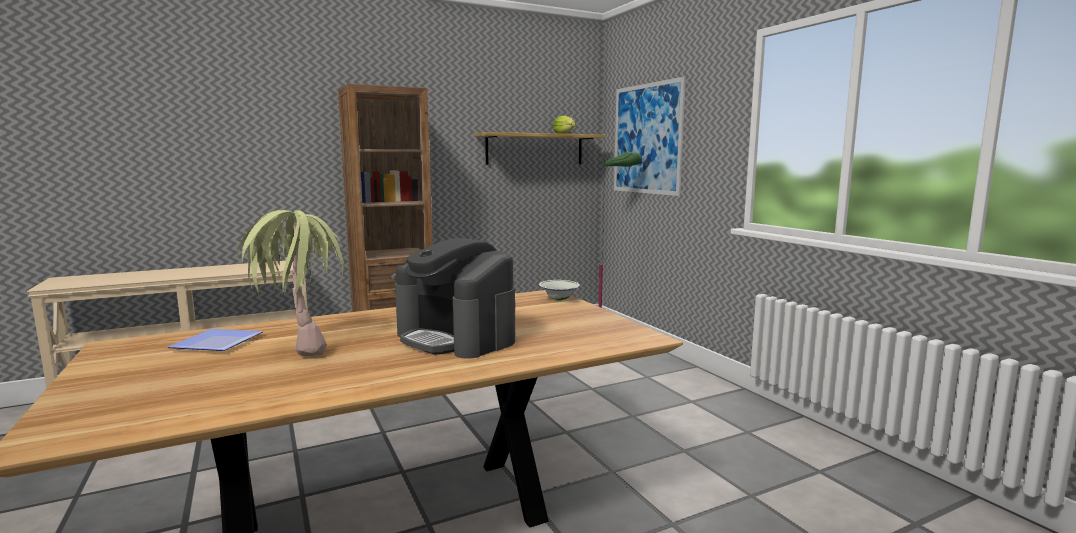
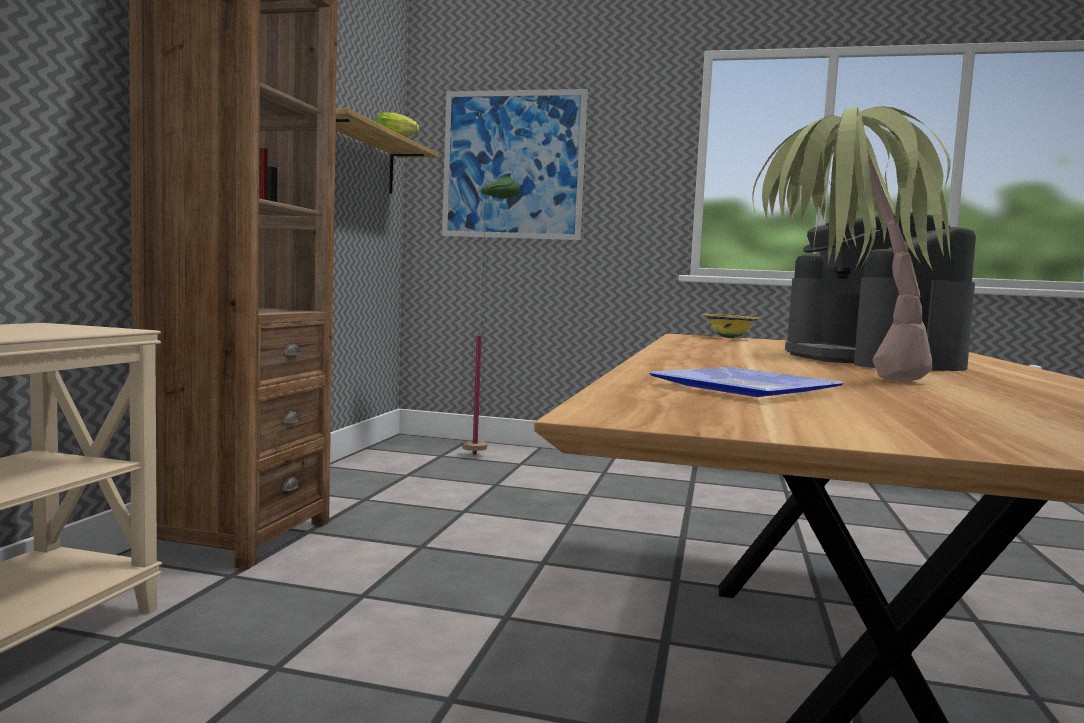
camera: 50 degrees left, 5 degrees down
(456, 338) = (870, 360): coffee machine -> coffee machine turned 90 degrees clockwise
(559, 299) = (729, 338): white bowl -> yellow bowl

